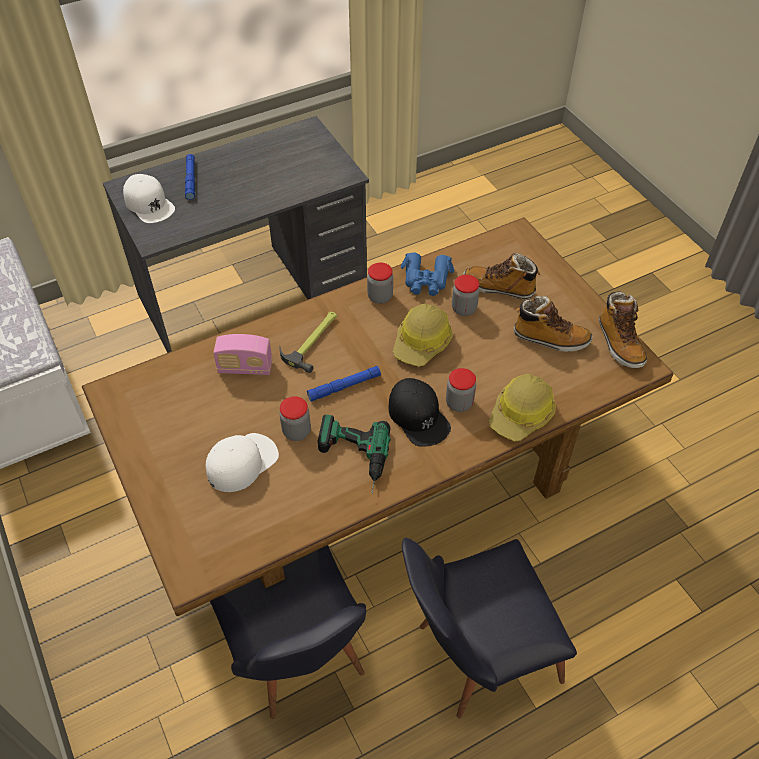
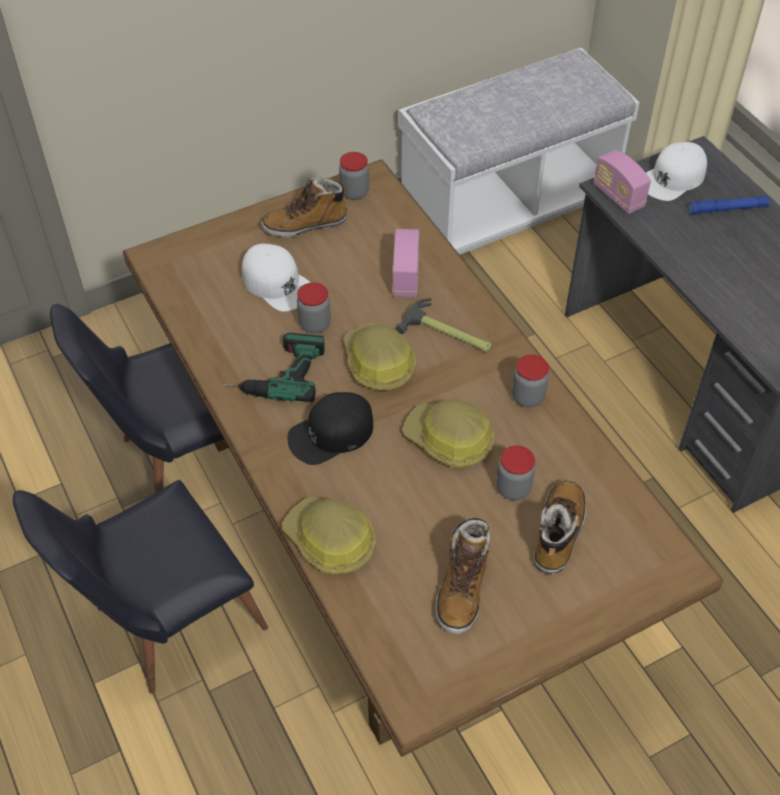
camera: 90 degrees right, 0 degrees up
(164, 236) = (618, 196): none -> radio
(344, 386) = (377, 364): blue flashlight -> hard hat
(426, 280) = (565, 447): blue binoculars -> none
(459, 403) = (350, 475): jar -> jar (354, 192)
(474, 654) = (164, 623): black chair -> black chair turned 105 degrees counterclockwise
(619, 343) = (457, 679): boot -> boot (305, 224)

